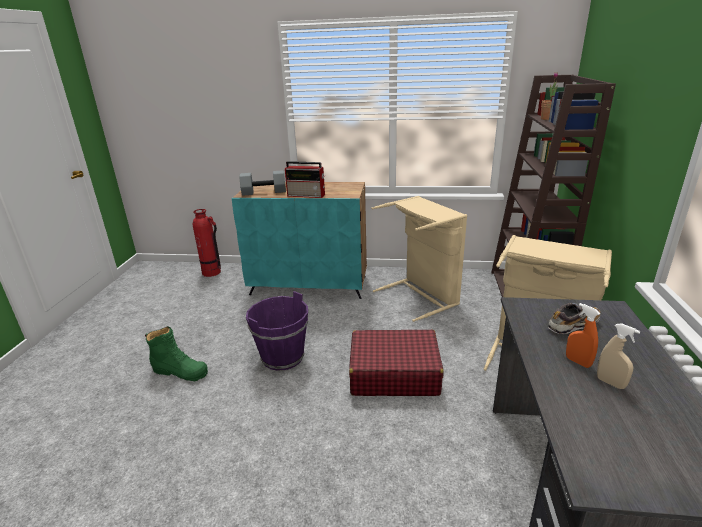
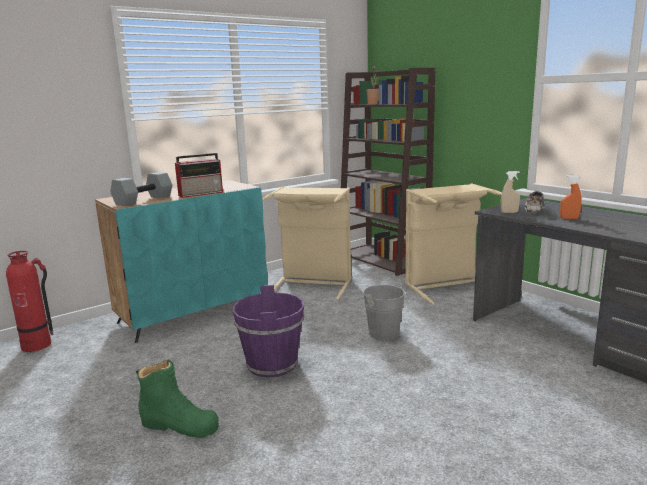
camera: 45 degrees left, 10 degrees down
(180, 371) = (180, 425): green boot -> green boot turned 45 degrees clockwise
(393, 373) = (381, 332): red suitcase -> grey bucket
(610, 383) = (596, 219): beige spray bottle -> beige spray bottle (509, 212)

